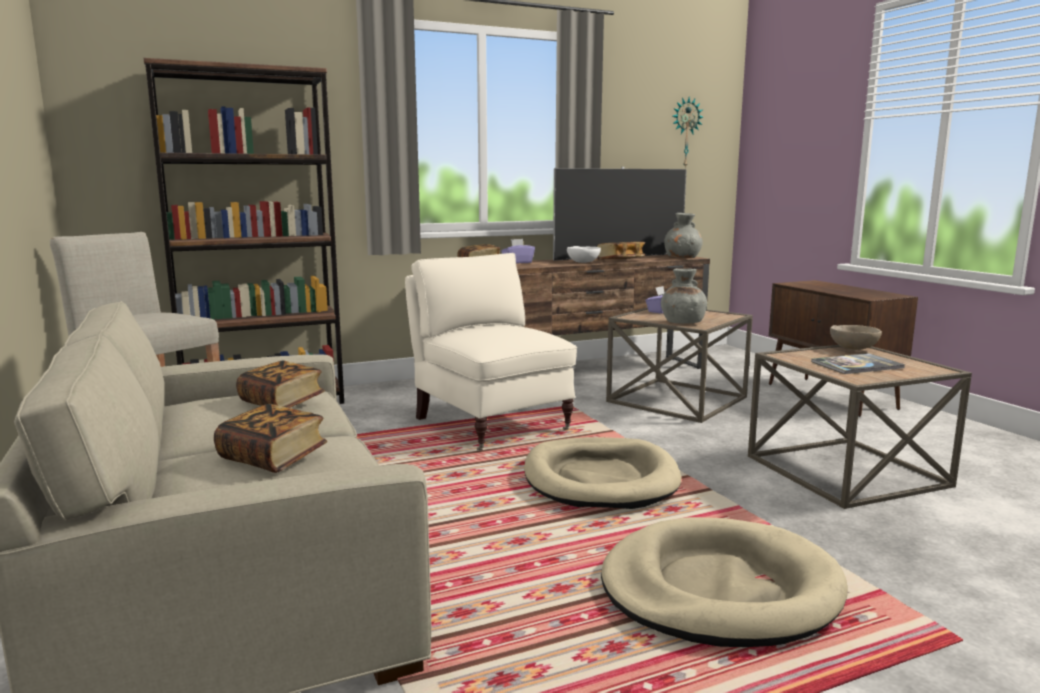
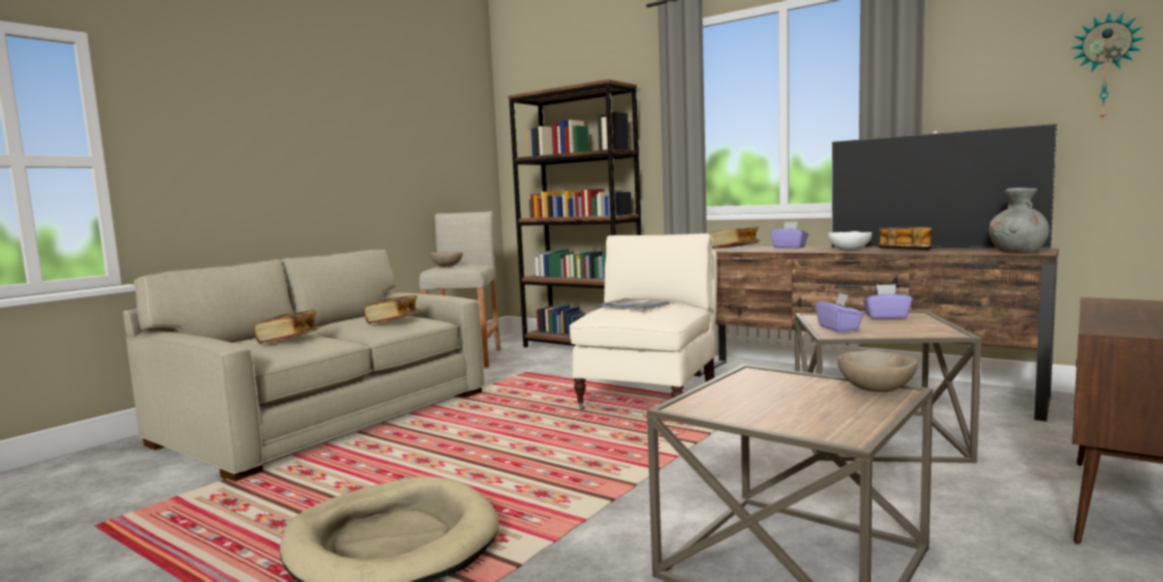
camera: 60 degrees right, 5 degrees down
(146, 319) = (447, 266): none -> beige bowl
(600, 479) = (579, 456): beige dog bed -> none
(682, 322) = (839, 328): grey vase -> purple tissue box
(857, 365) = (775, 401): book -> book (634, 306)

